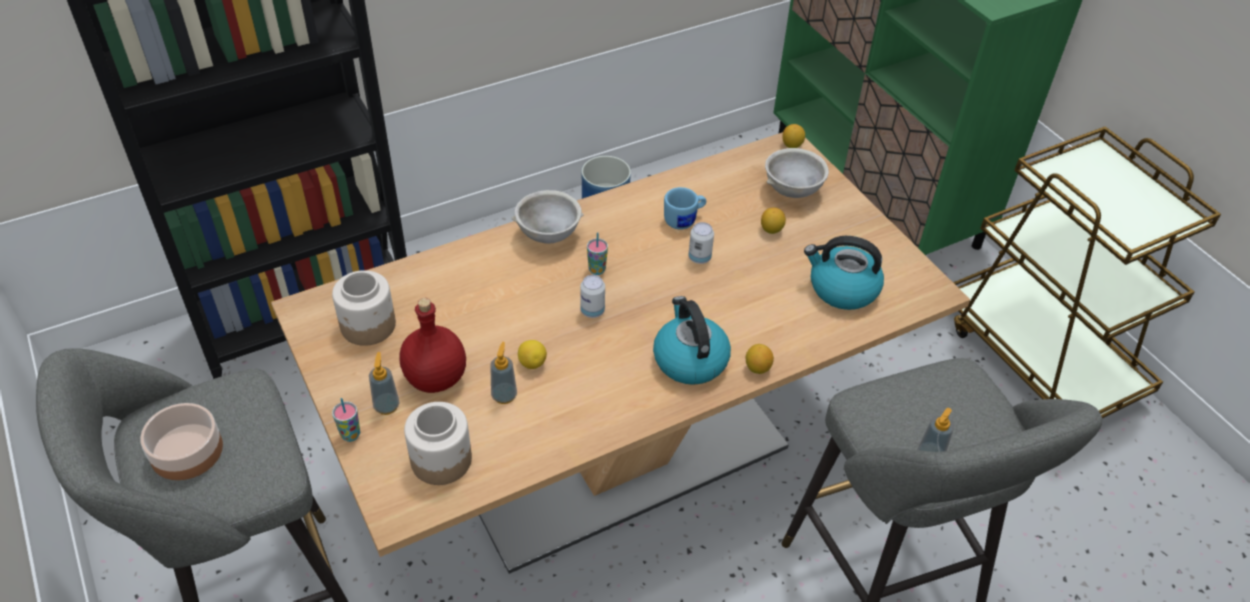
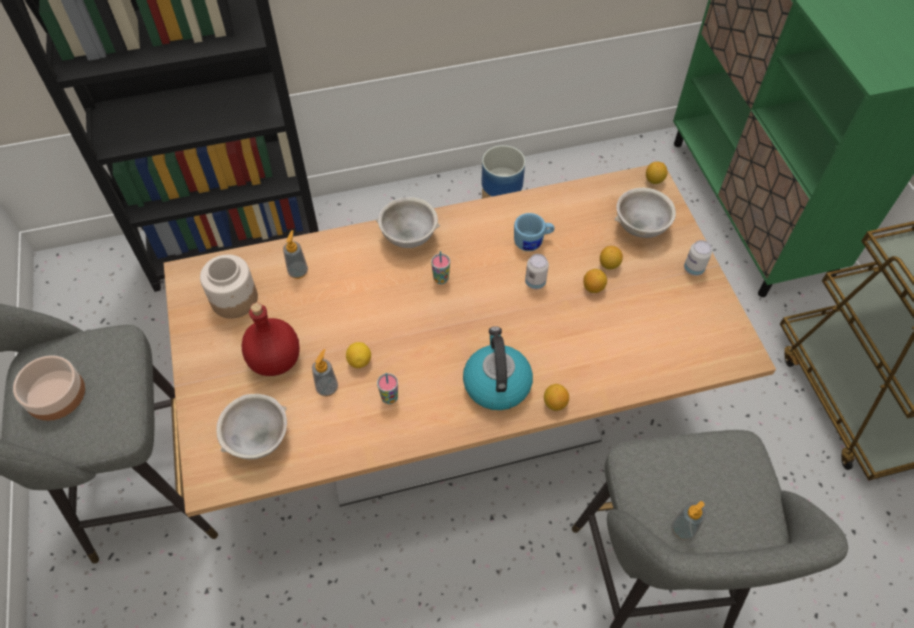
camera: 15 degrees right, 10 degrees up
(350, 435) = (192, 400): cup -> cup (389, 398)
(386, 406) = (228, 379): soap dispenser -> soap dispenser (298, 272)
(442, 460) = (259, 439): jar -> grey bowl
(592, 311) = (425, 319): can -> can (693, 269)
(762, 253) = (593, 287): none -> lemon
(842, 289) = (656, 337): kettle -> none

